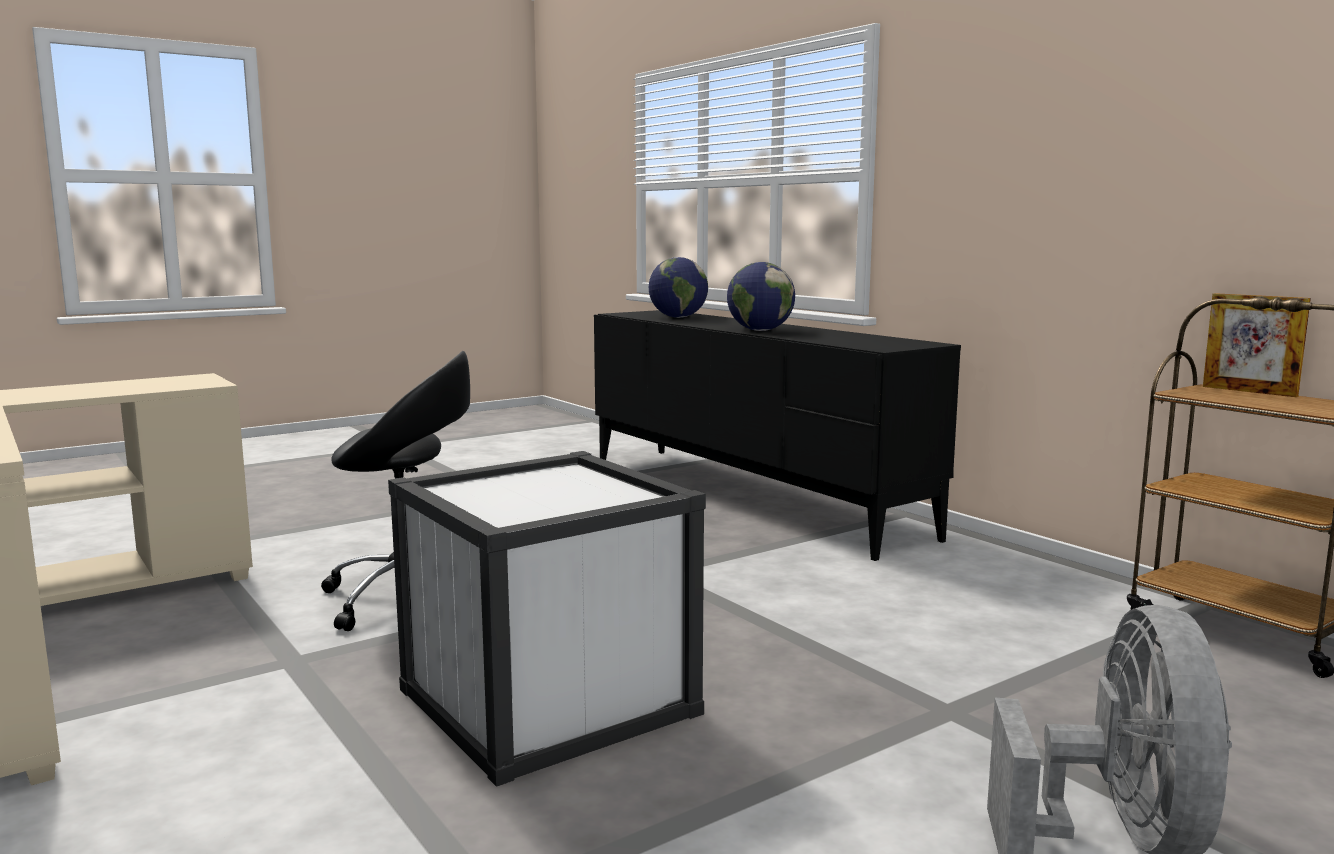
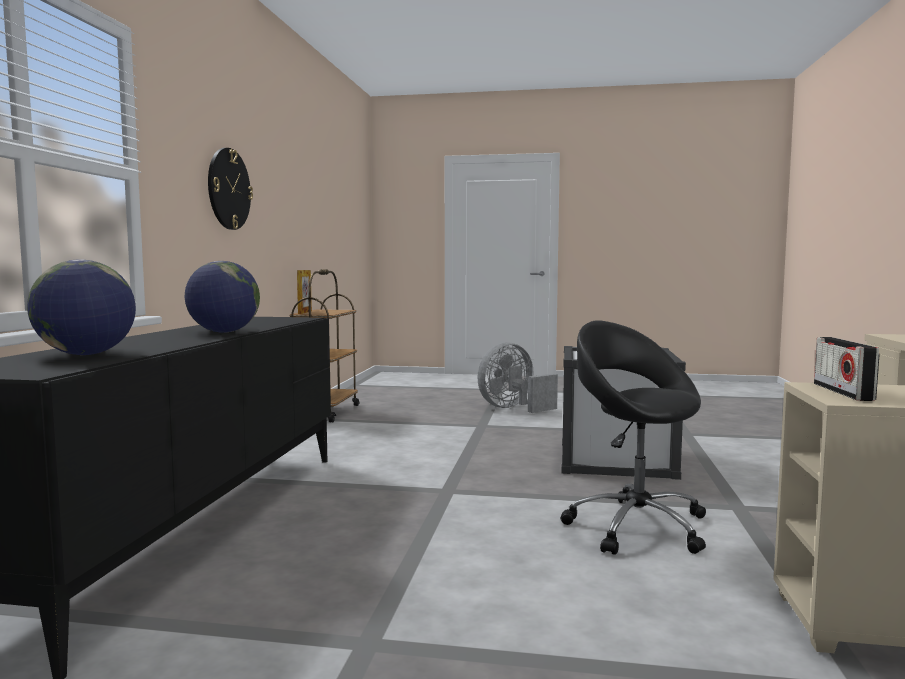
camera: 135 degrees left, 5 degrees down
(193, 381) = (842, 392): none -> radio
(1037, 156) = (228, 189): none -> wall clock

